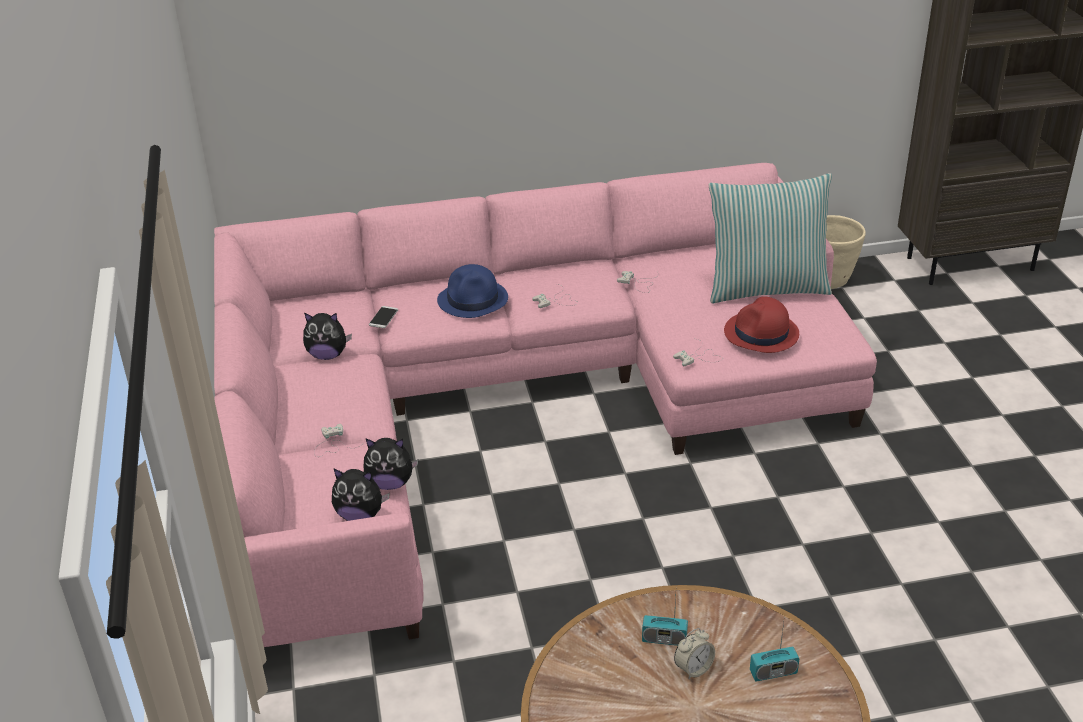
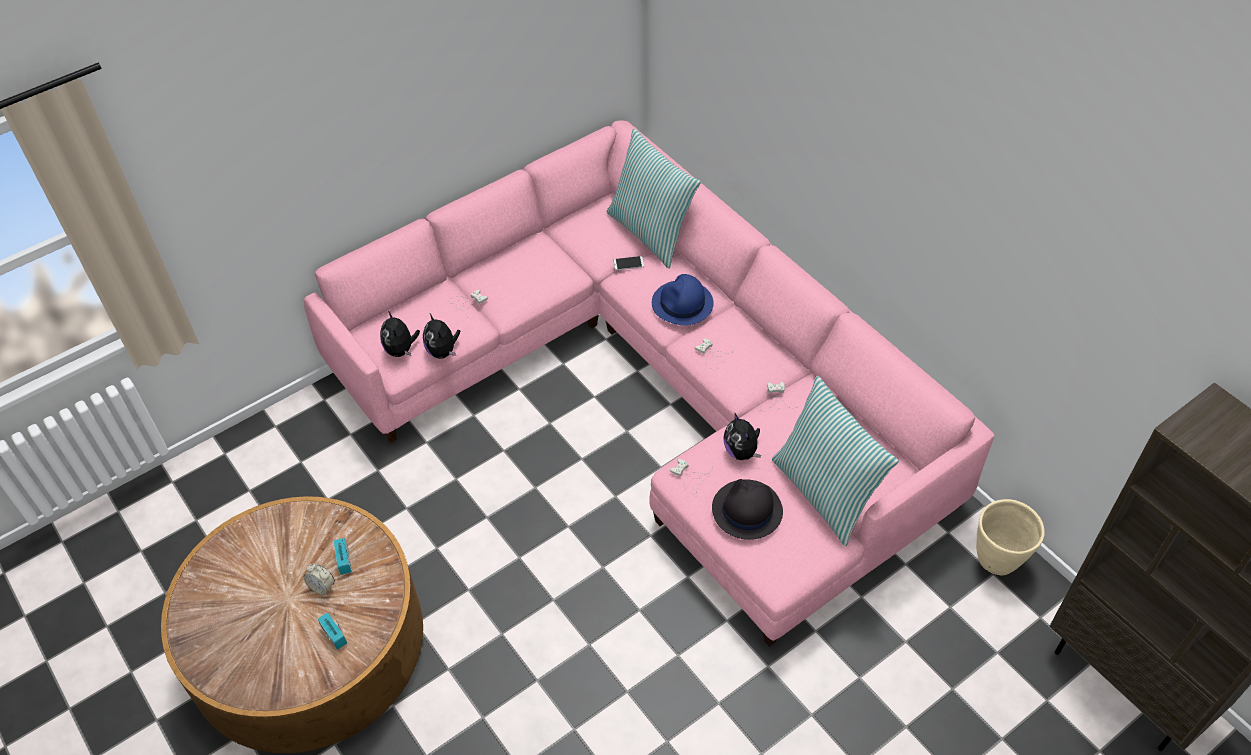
camera: 65 degrees right, 15 degrees up
(327, 355) = (569, 255): plush toy -> plush toy (741, 451)
(353, 293) = (651, 233): none -> pillow
(761, 334) = (746, 510): red hat -> black hat

